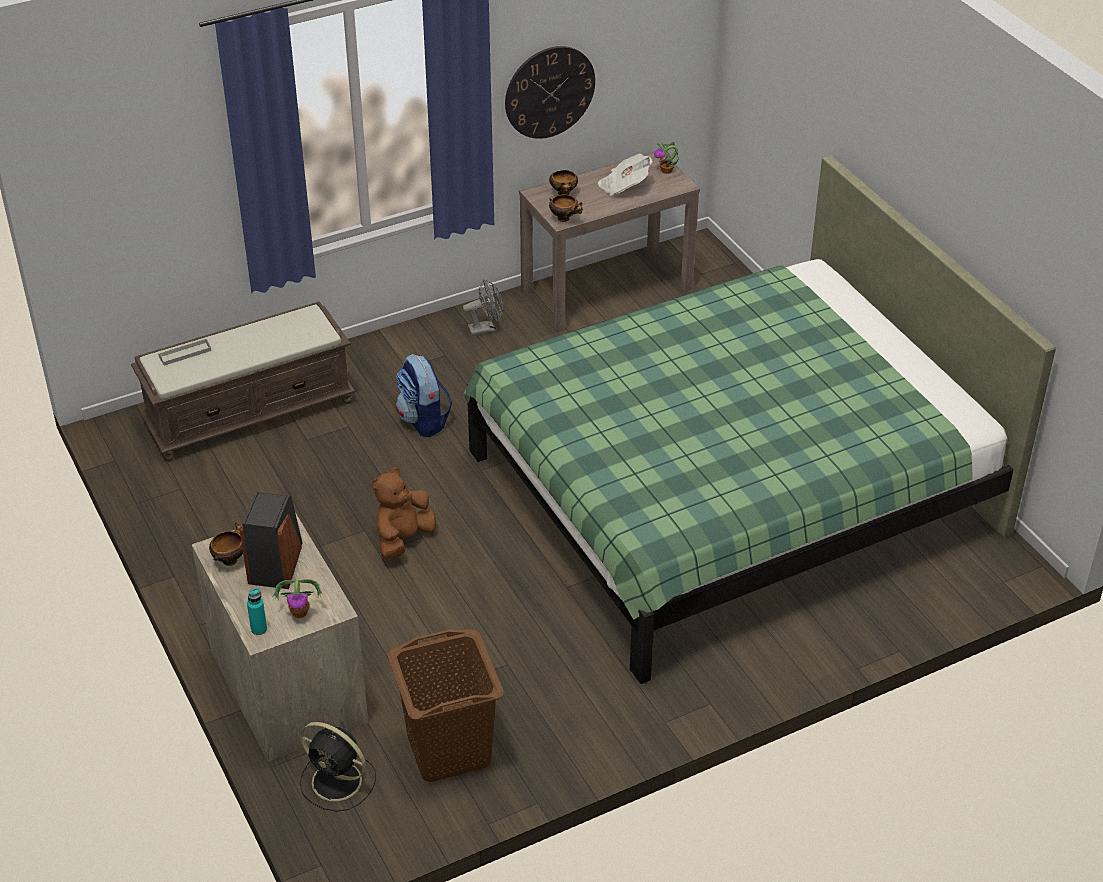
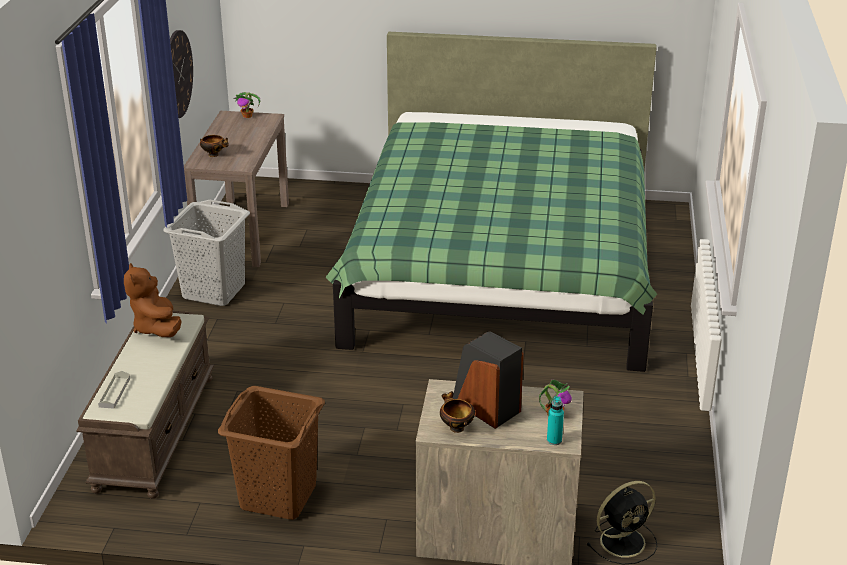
camera: 55 degrees left, 10 degrees down
(403, 539) = (396, 413): brown plush toy -> brown plush toy (156, 328)
(424, 420) = (277, 355): backpack -> none
(448, 750) = (636, 476): brown laundry basket -> brown laundry basket (278, 497)
(486, 328) = (213, 291): grey fan -> grey laundry basket
(565, 219) = (243, 164): bowl -> none
(624, 186) = (240, 134): newspaper -> none

